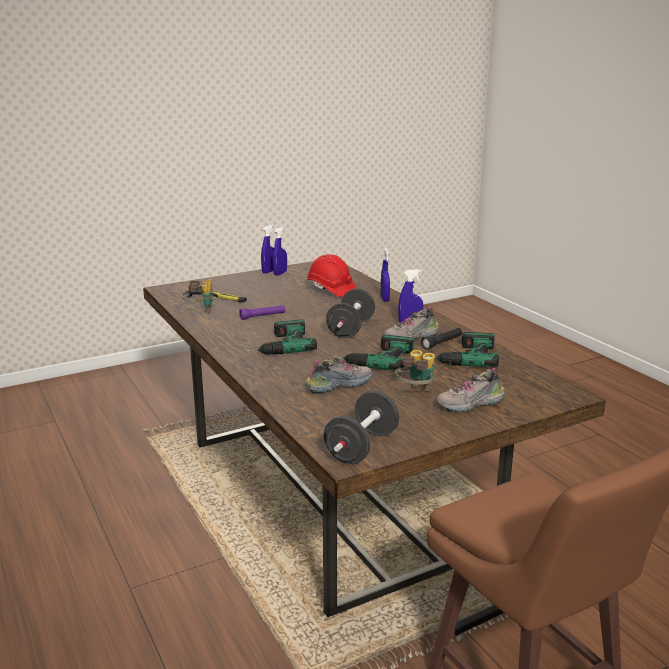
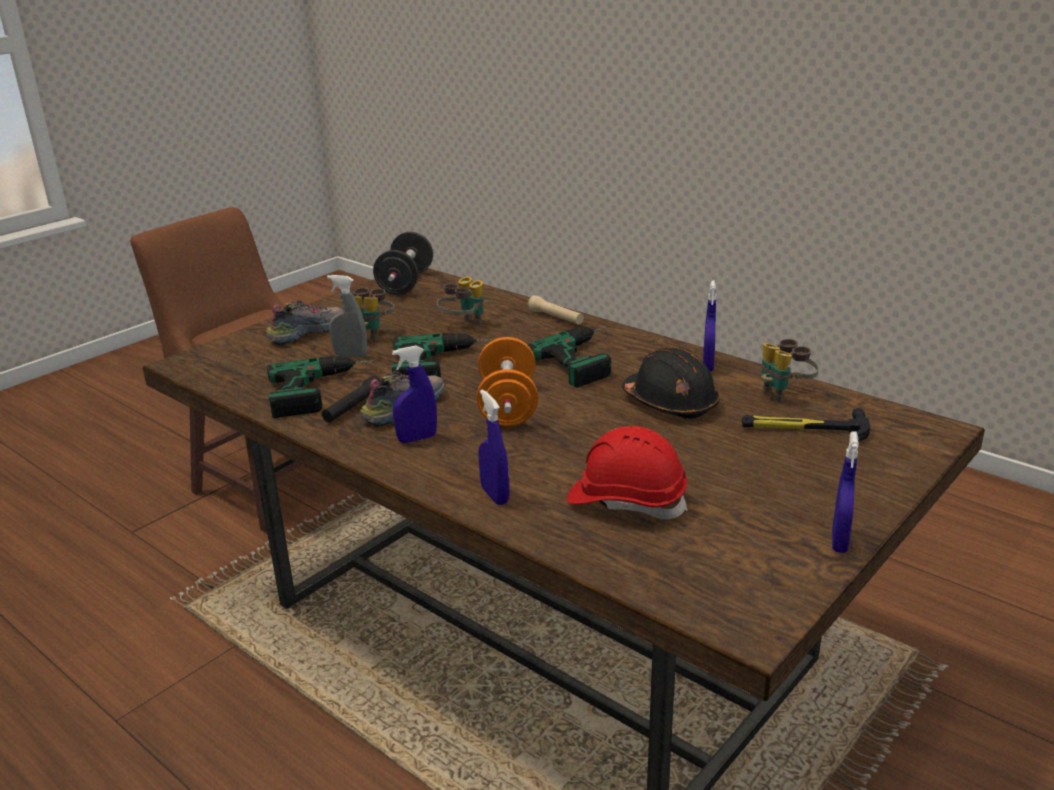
camera: 160 degrees right, 5 degrees up
(262, 316) = (670, 402): purple flashlight -> black hard hat
(262, 378) = (556, 318): none -> beige flashlight
(280, 273) = (803, 539): blue spray bottle -> blue spray bottle (708, 366)
(339, 385) = (463, 326): shoe -> binoculars
(350, 329) = (508, 406): black dumbbell -> orange dumbbell
(437, 377) = (350, 356): none -> grey spray bottle

